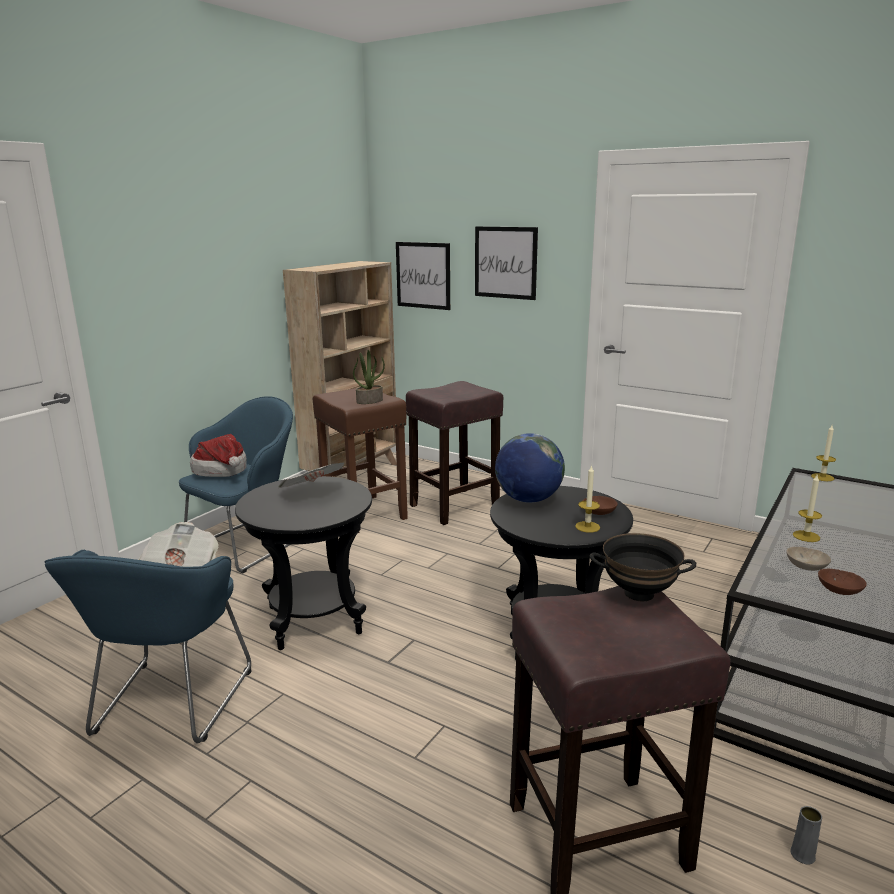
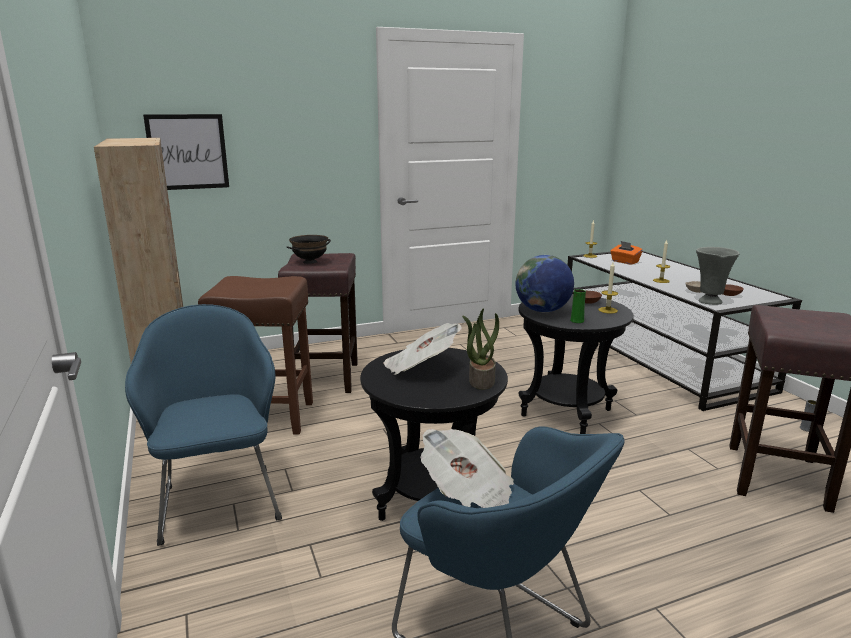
camera: 55 degrees left, 0 degrees up
(222, 471) = (202, 411): hat -> none
(369, 401) = (281, 284): potted plant -> potted plant (481, 380)
(505, 262) = (292, 131): picture -> none
(522, 520) = (577, 321): none -> green vase
(639, 593) = (774, 309): black bowl -> black bowl (310, 262)
(768, 581) = (709, 302): none -> grey vase
(849, 500) = (624, 262): none -> orange tissue box

